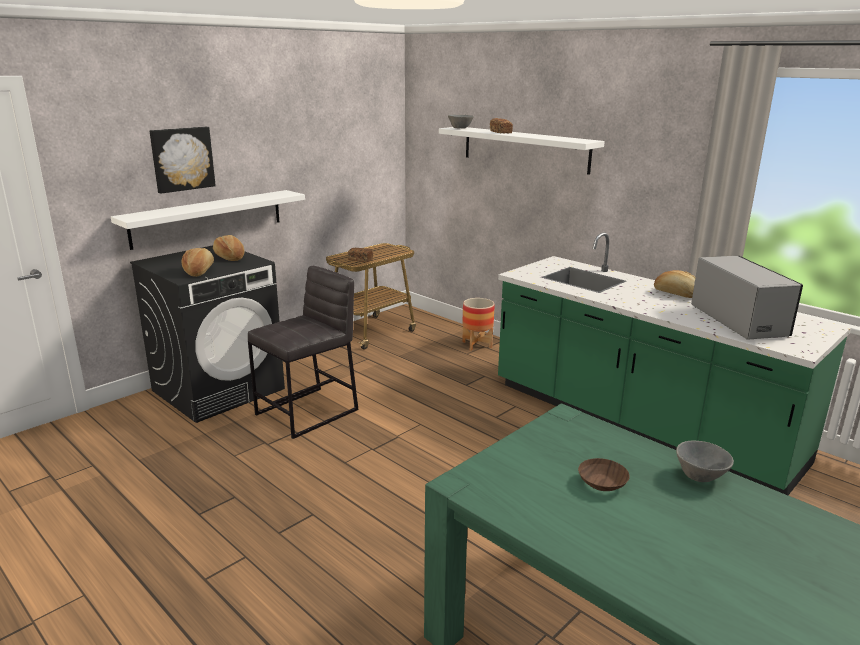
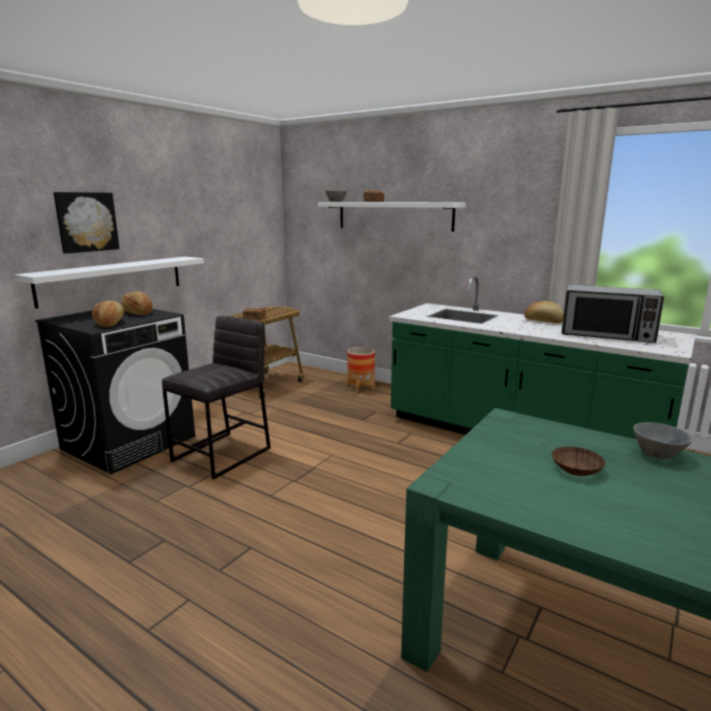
camera: 10 degrees left, 5 degrees down
(738, 320) = (607, 335): microwave -> microwave turned 135 degrees clockwise

